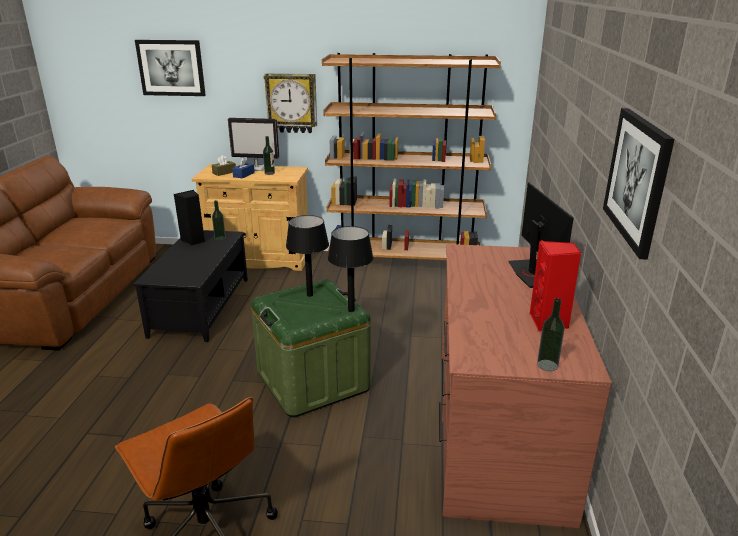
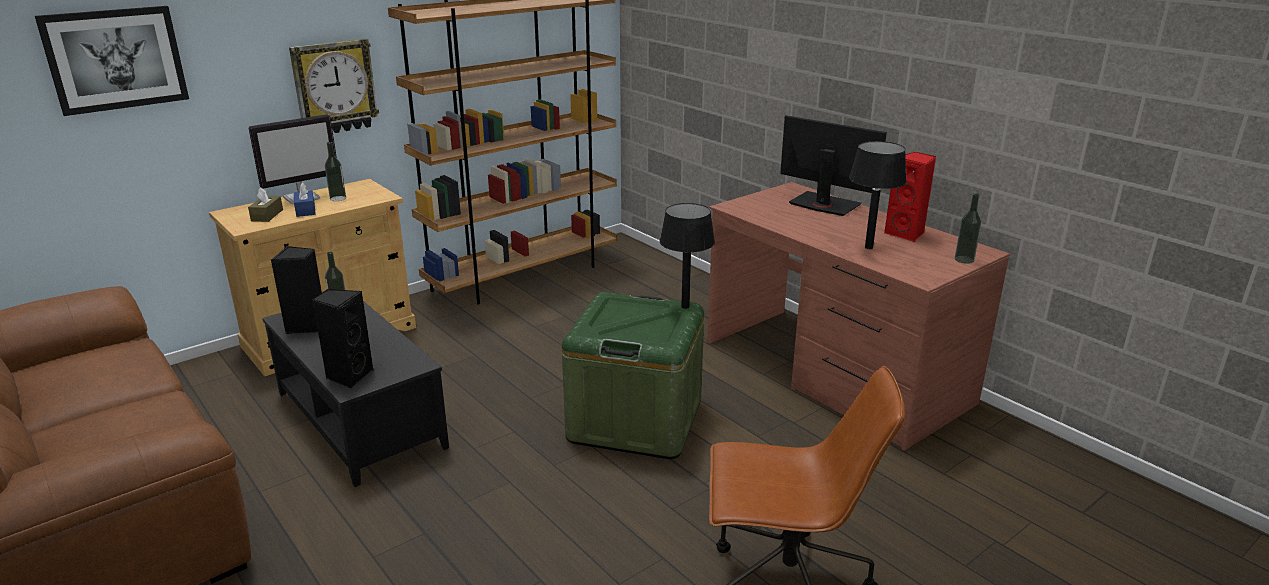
camera: 45 degrees left, 0 degrees up
(160, 272) = (348, 376): none -> black speaker
(310, 295) = (615, 312): black table lamp -> black table lamp (869, 247)
(637, 179) = (986, 77): picture -> none

